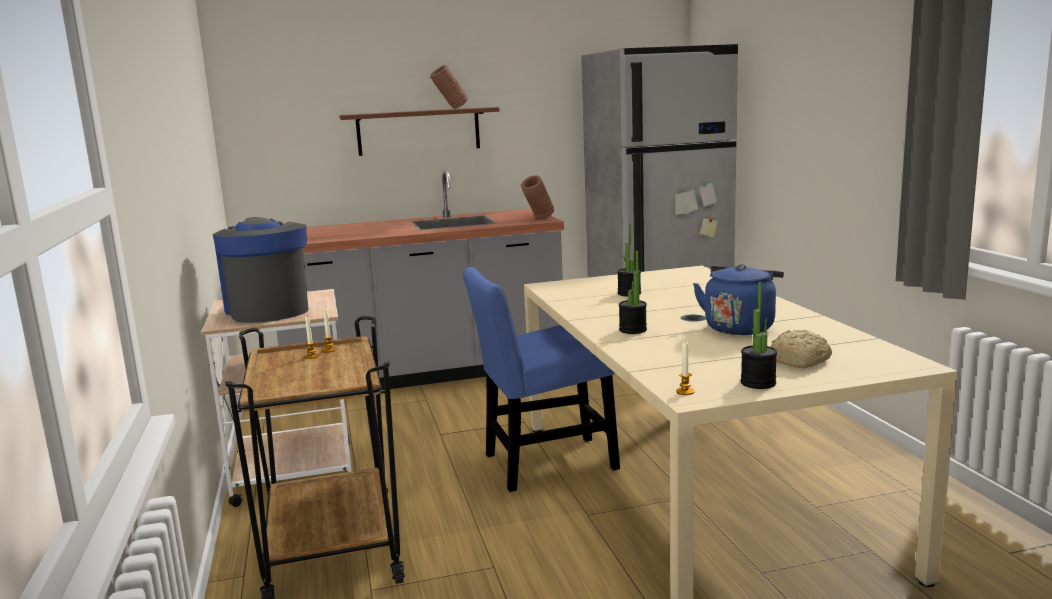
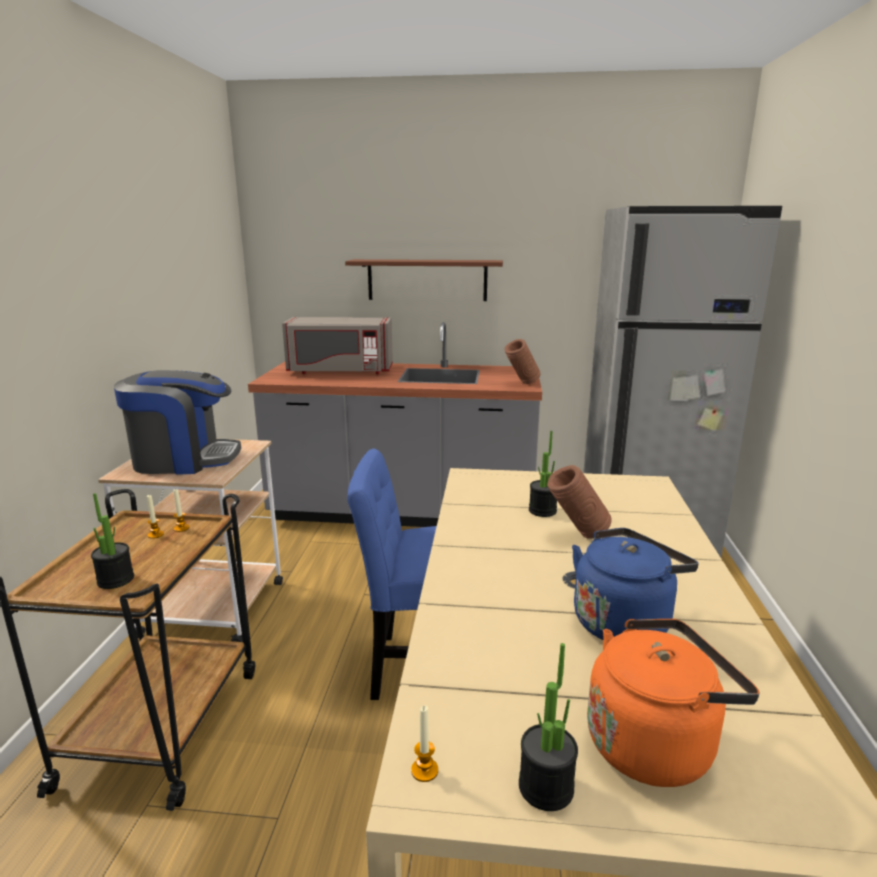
camera: 20 degrees right, 5 degrees up
(267, 309) = (184, 459): coffee machine -> coffee machine turned 90 degrees clockwise
(346, 230) = (340, 371): none -> grey microwave
(450, 109) = (456, 260): brown vase -> brown vase (577, 535)
(633, 330) = (485, 586): potted plant -> potted plant (116, 580)
(800, 361) = (654, 742): bread -> orange kettle

